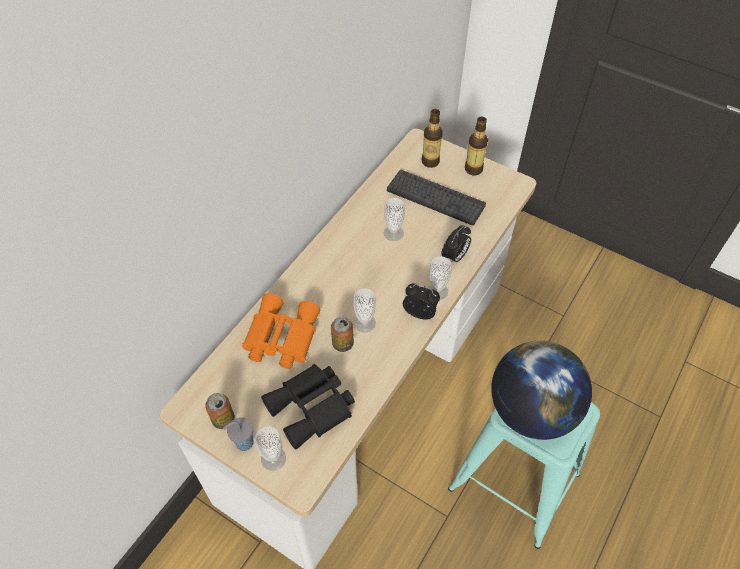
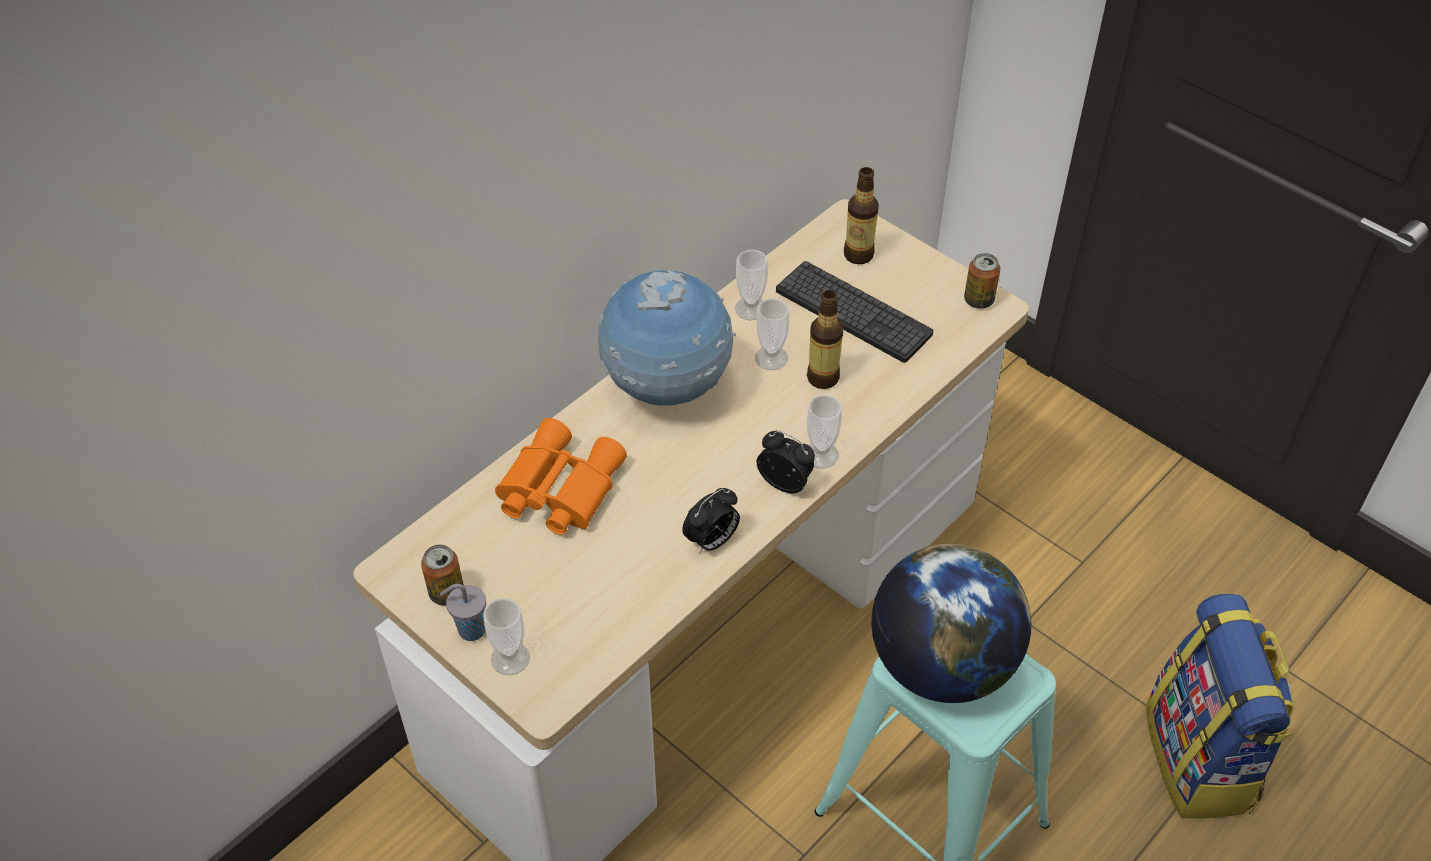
camera: 10 degrees right, 5 degrees down
(313, 408) = (585, 597): black binoculars -> none
(335, 261) = (667, 389): none -> globe
(343, 344) = (652, 512): can -> can (978, 300)
(364, 323) = (693, 486): cup -> cup (751, 309)
(455, 257) = (862, 407): alarm clock -> alarm clock (712, 541)
(473, 169) = (927, 275): bottle -> bottle (823, 378)
(652, 420) = (1201, 759): none -> backpack

